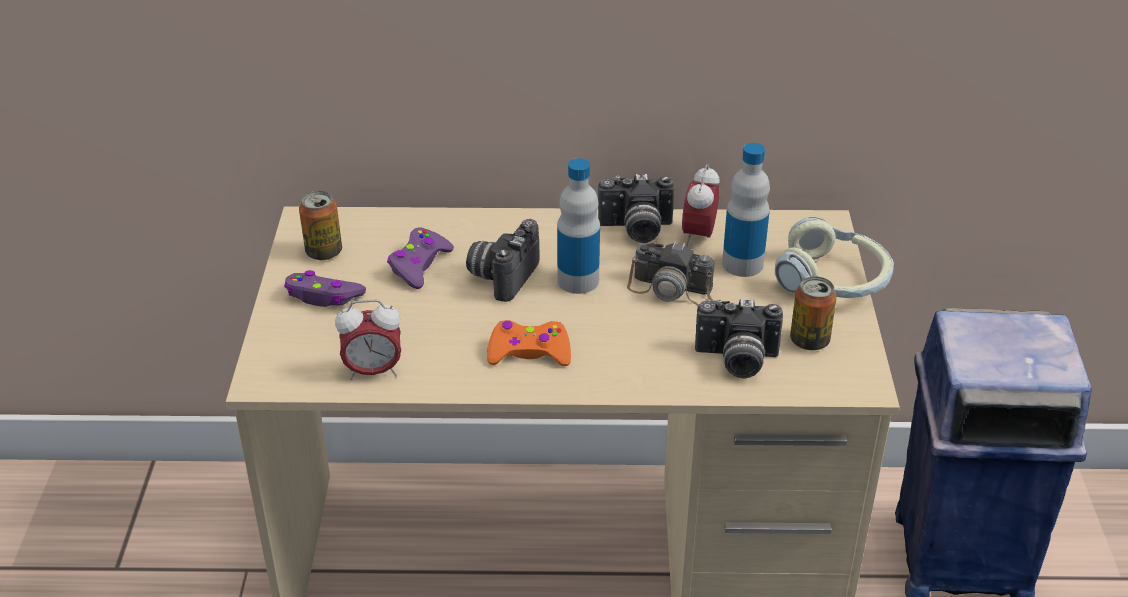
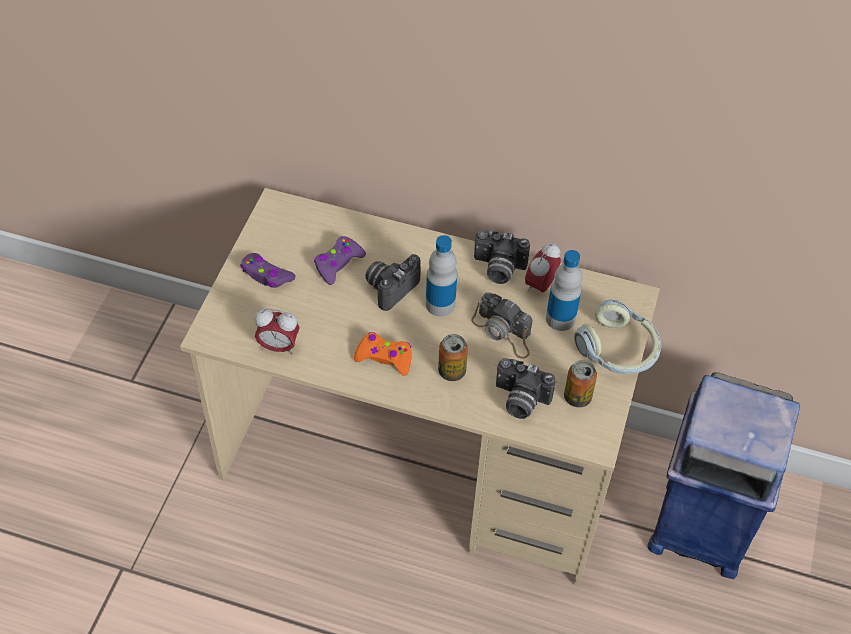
camera: 15 degrees right, 15 degrees up
(324, 252) = (278, 236): can -> can (451, 371)

